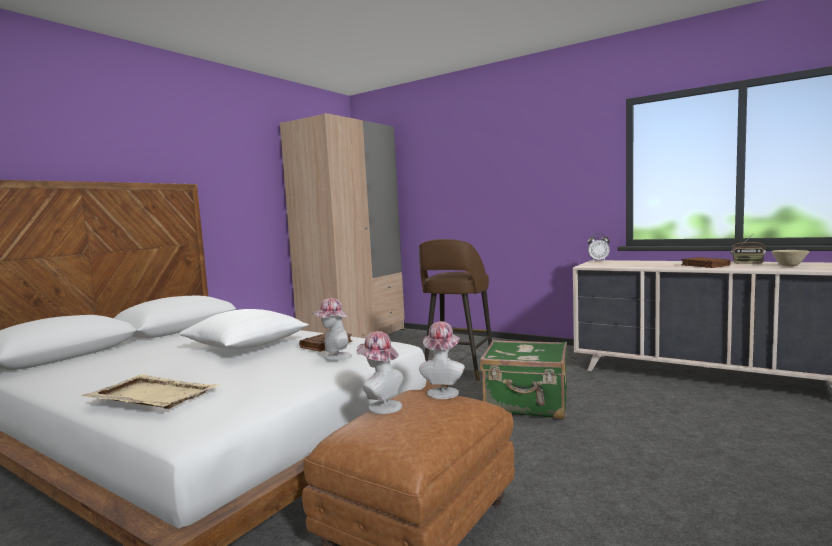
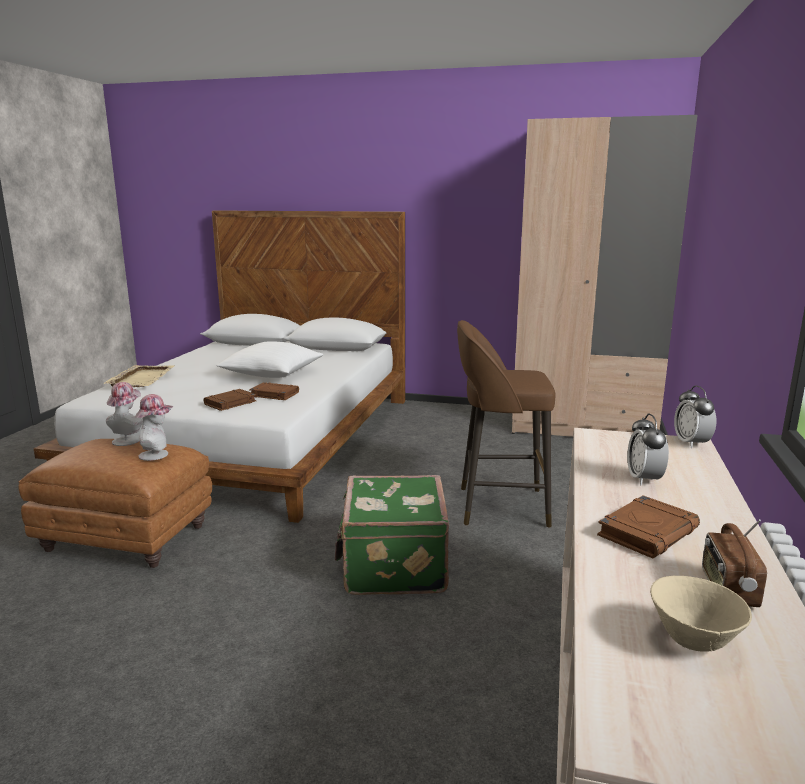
camera: 70 degrees right, 10 degrees up
(334, 357) = (230, 403): hat -> brown book
(646, 264) = (644, 479): none -> alarm clock

